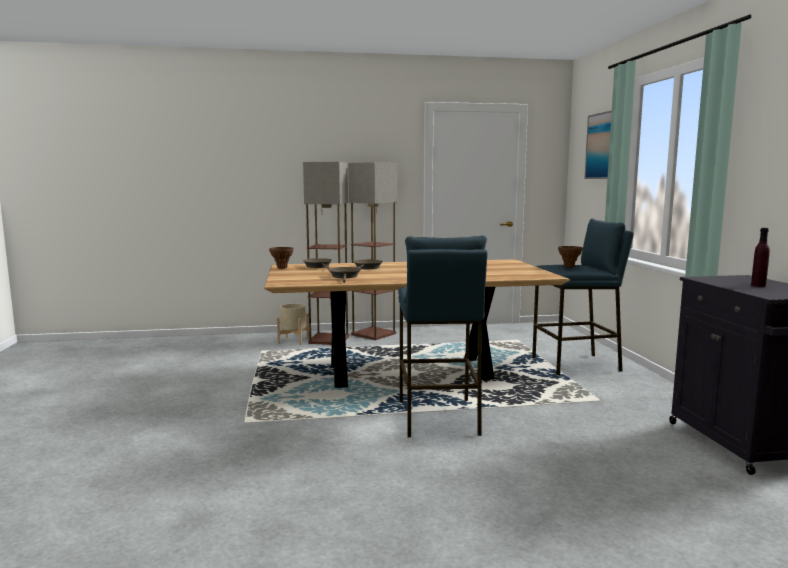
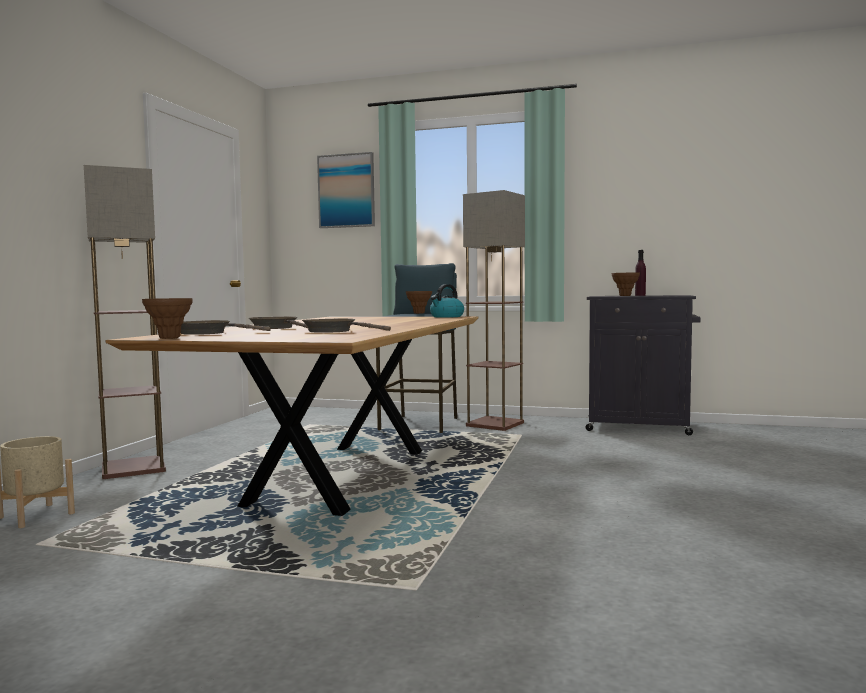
camera: 65 degrees left, 5 degrees down
(328, 340) = (94, 494): floor lamp -> floor lamp (495, 424)
(438, 418) = (510, 487): blue stool -> none
(542, 275) = (446, 316): none -> kettle
(725, 283) = (625, 296): none -> brown vase

